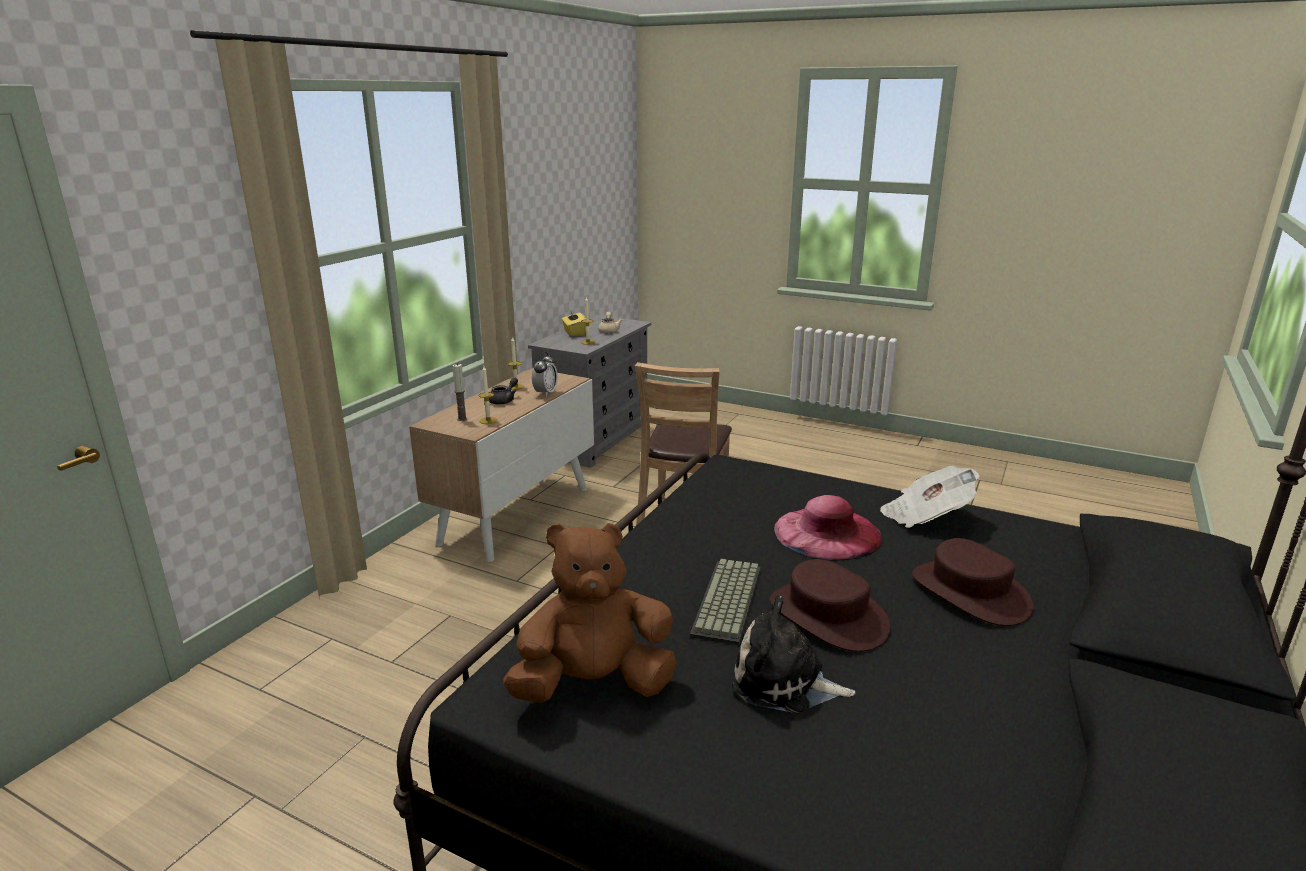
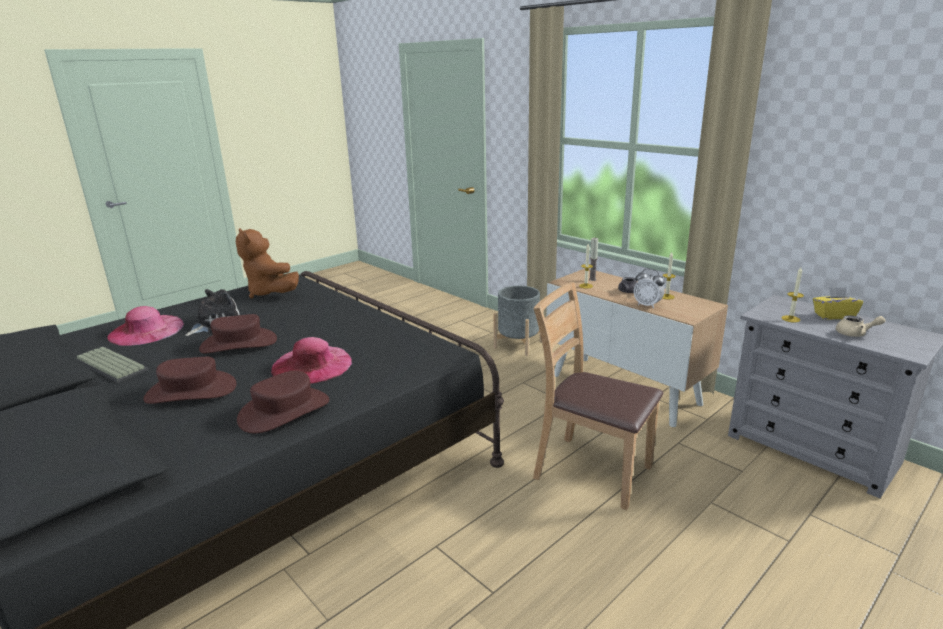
camera: 110 degrees right, 0 degrees up
(388, 602) = (518, 344): none -> grey planter
(594, 685) = (270, 293): brown plush toy -> brown plush toy turned 135 degrees clockwise
(729, 602) = (284, 323): keyboard -> keyboard (109, 366)
(882, 772) = (146, 330): none -> pink hat
(925, 516) = (284, 410): newspaper -> brown hat

